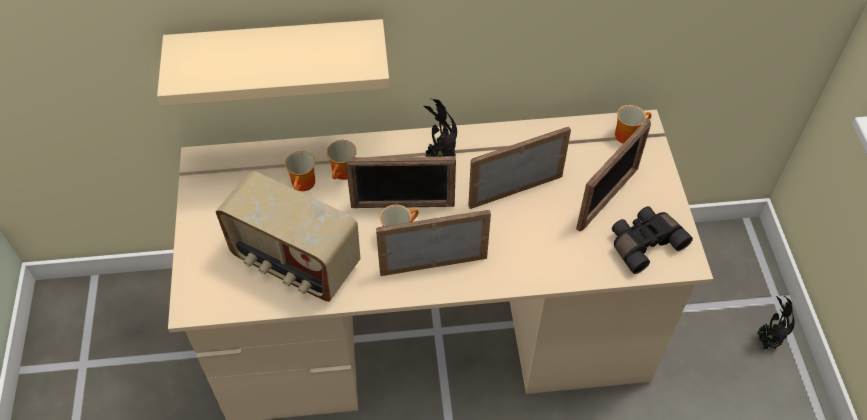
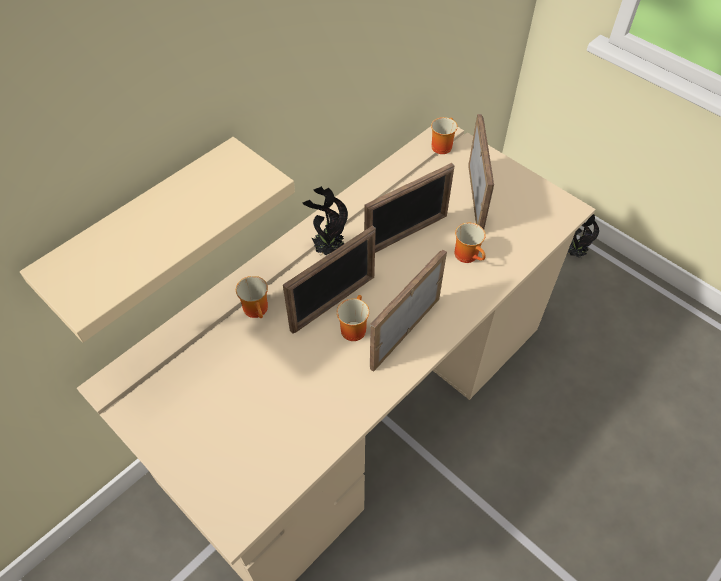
camera: 40 degrees left, 0 degrees up
(295, 263) = (291, 413): radio -> none
(304, 184) = (232, 342): mug -> mug (469, 255)
(515, 190) = (406, 234): picture frame -> picture frame turned 150 degrees counterclockwise
(644, 243) = (530, 214): black binoculars -> none

